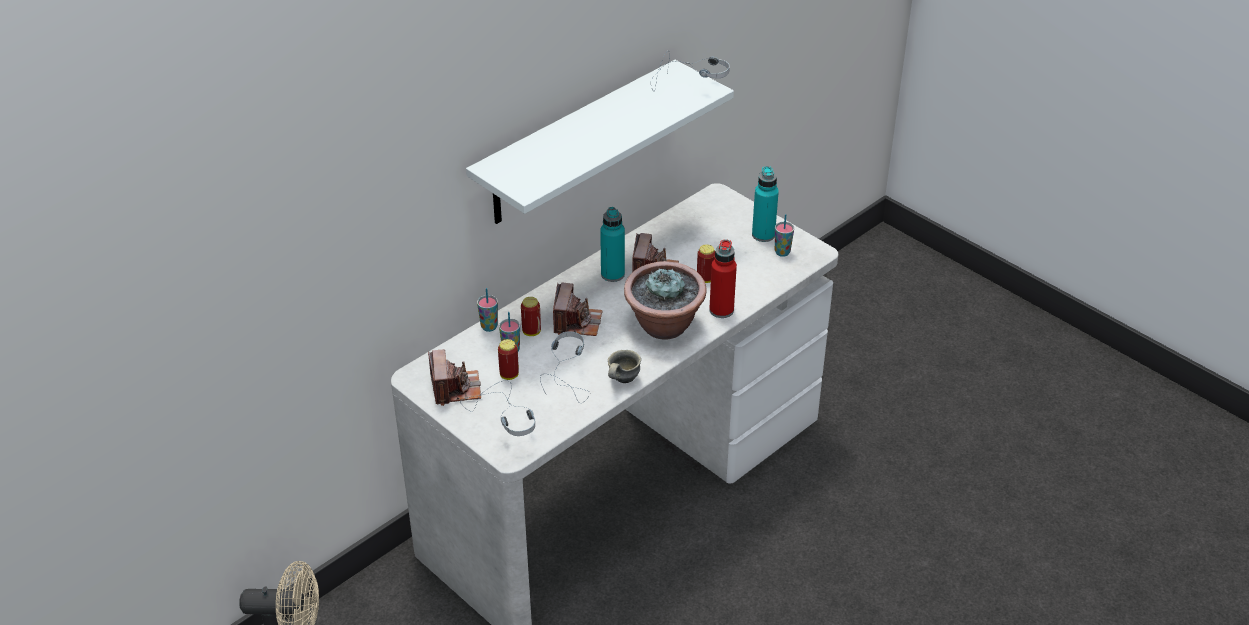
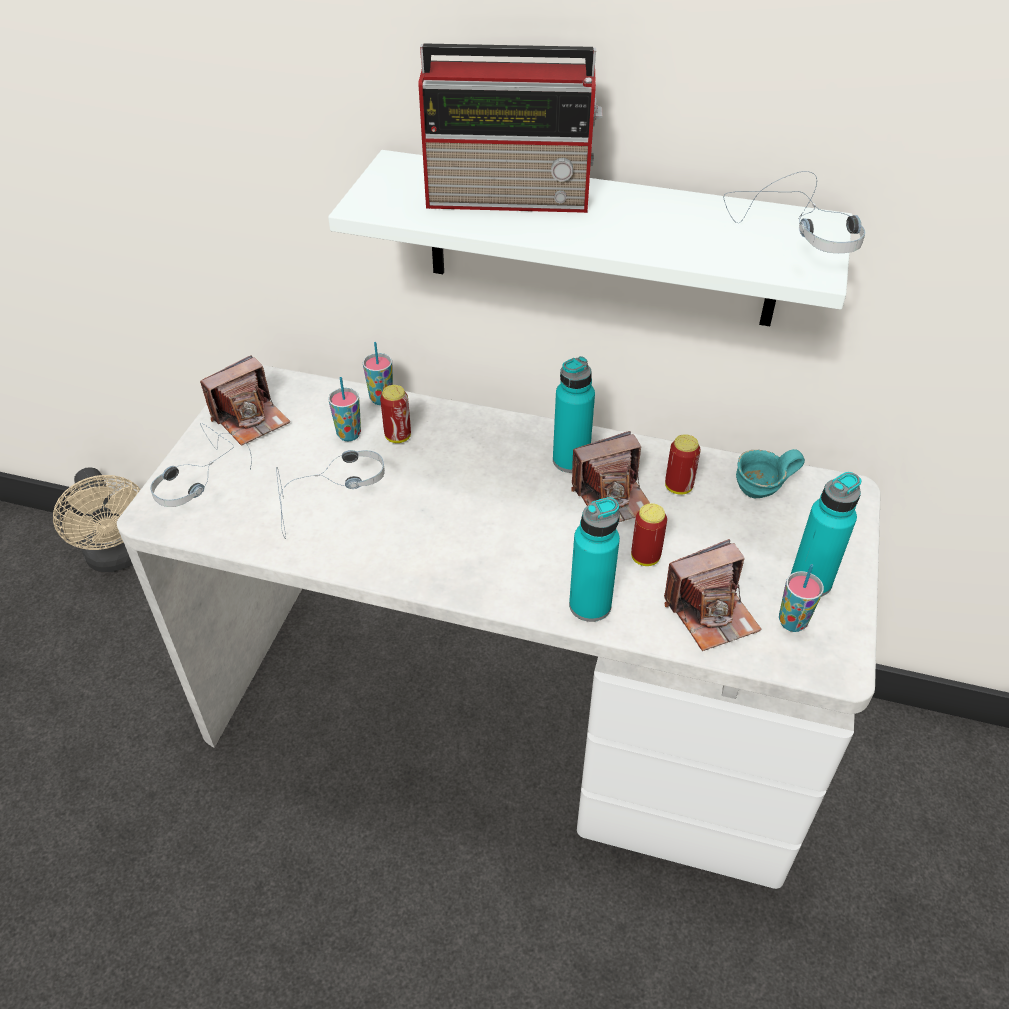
camera: 60 degrees right, 5 degrees up
(509, 375) = (302, 452): can -> can (678, 487)
(565, 144) = (512, 197): none -> radio
(577, 322) = (446, 468): camera -> camera (711, 613)
(621, 380) = (358, 559): grey mug -> none
(664, 326) = (504, 556): potted plant -> none
(695, 222) = (761, 494): none -> turquoise mug
(721, 310) = (590, 605): red bottle -> turquoise bottle

